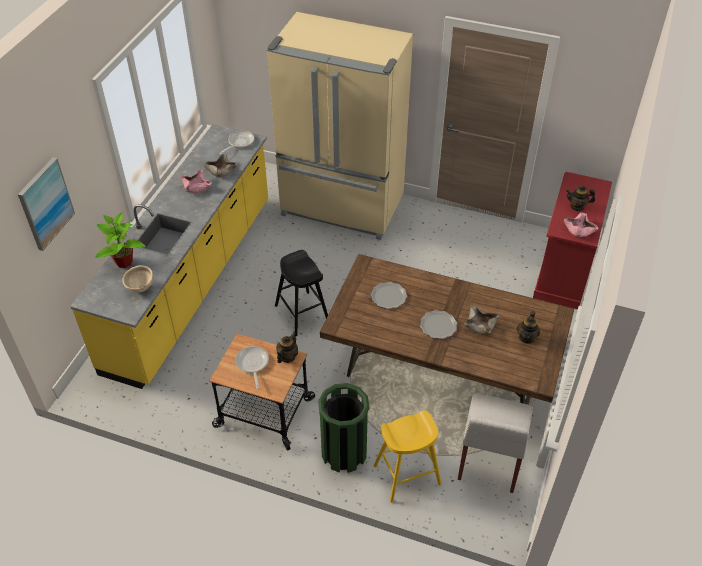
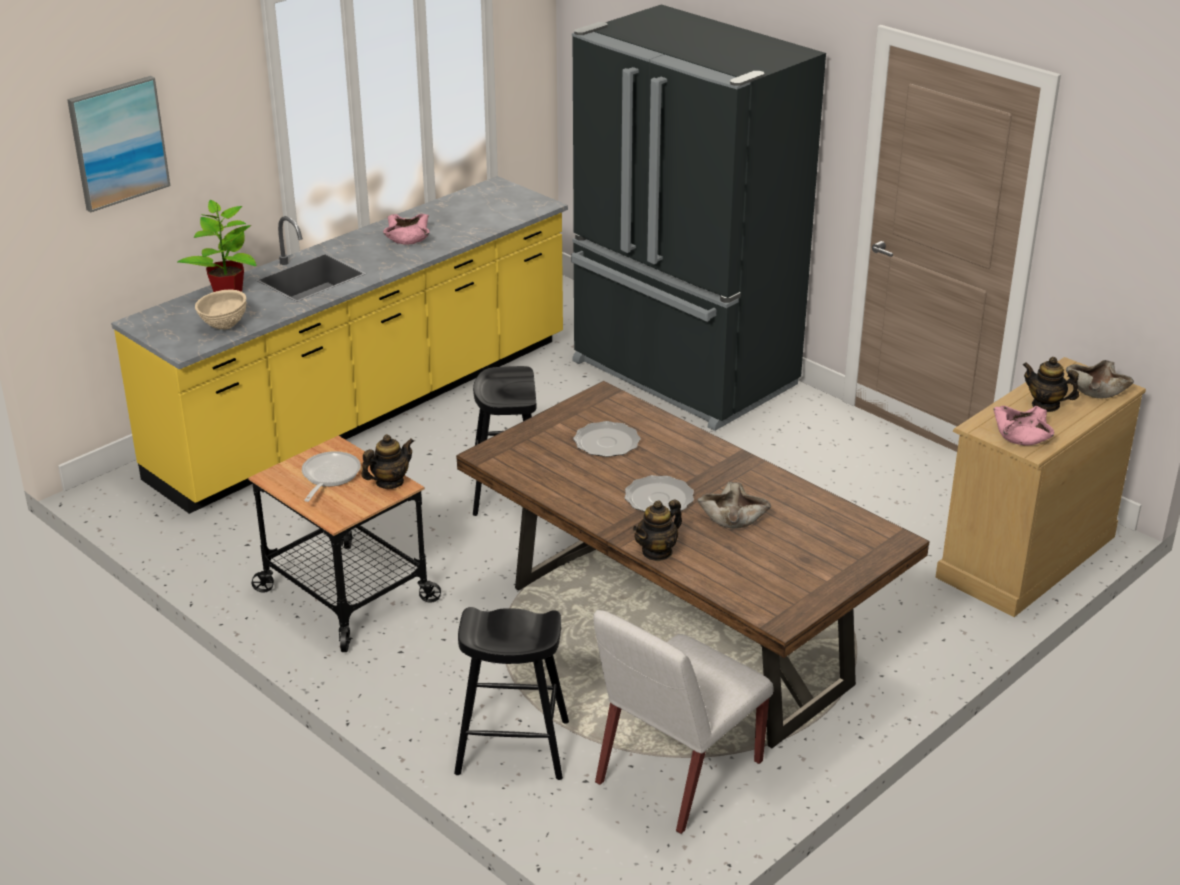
camera: 25 degrees right, 15 degrees down
(221, 171) = (461, 228): beige bowl -> beige bowl (1096, 389)
(239, 143) = (518, 203): frying pan -> none
(342, 207) = (682, 375): beige fridge -> black fridge
(344, 453) = (430, 685): green trash can -> none
(407, 474) = (513, 747): yellow stool -> black stool
(526, 337) = (804, 554): teapot -> teapot (657, 552)
(563, 271) = (1025, 556): red dresser -> beige dresser

